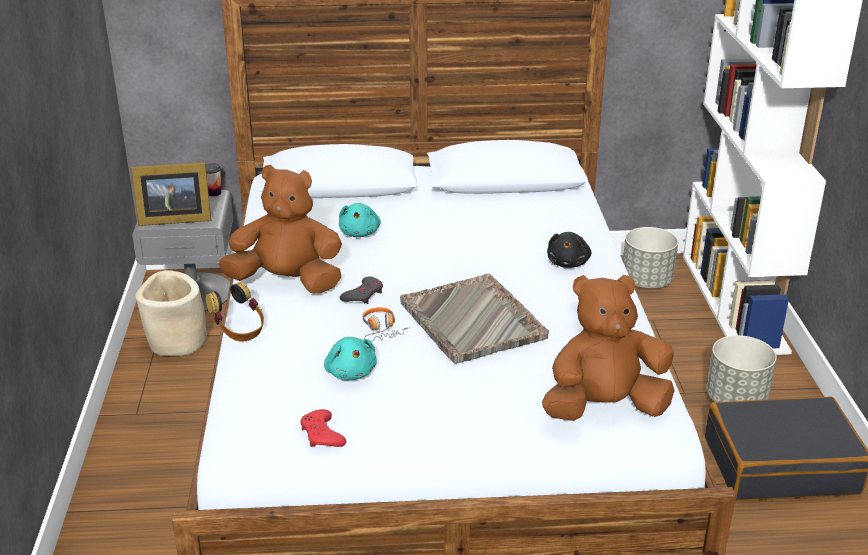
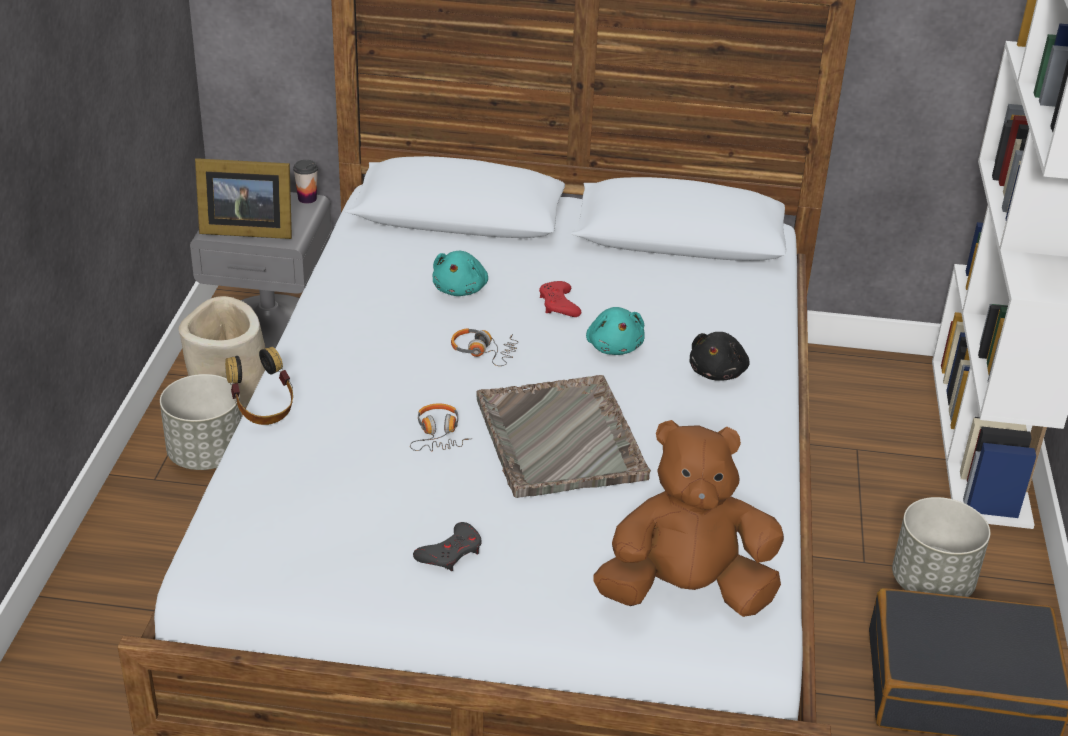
camera: 10 degrees right, 5 degrees up
(287, 282) = (344, 349): brown plush toy -> none
(322, 434) = (316, 569): red game controller -> red game controller (559, 304)
(350, 372) = (379, 489): turquoise plush toy -> turquoise plush toy (614, 346)
(363, 295) = (434, 381): grey game controller -> grey game controller (451, 552)
(393, 271) = (483, 352): none -> headphones
(646, 281) = (868, 391): grey planter -> grey planter (207, 454)

